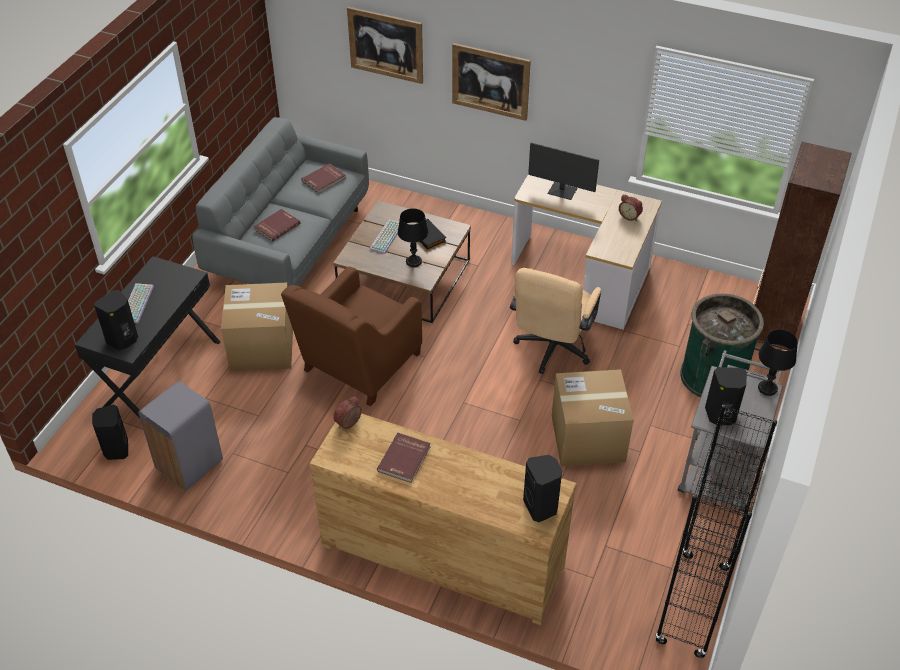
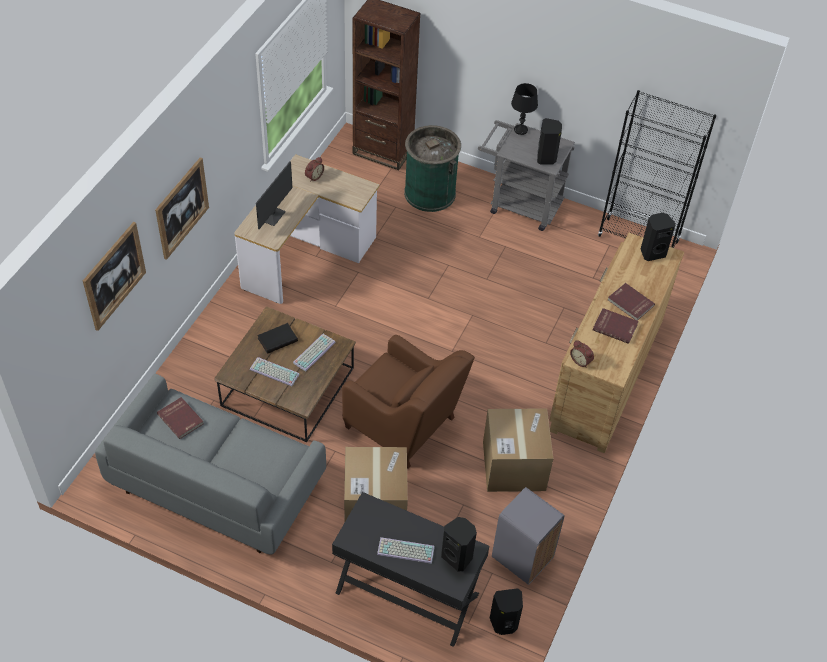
camera: 90 degrees left, 5 degrees up
(276, 226) = (253, 460): red book -> red book (630, 303)
(414, 261) = (314, 351): black table lamp -> keyboard
(551, 350) = (395, 287): beige office chair -> none
(588, 438) = (492, 275): cardboard box -> cardboard box (514, 466)

